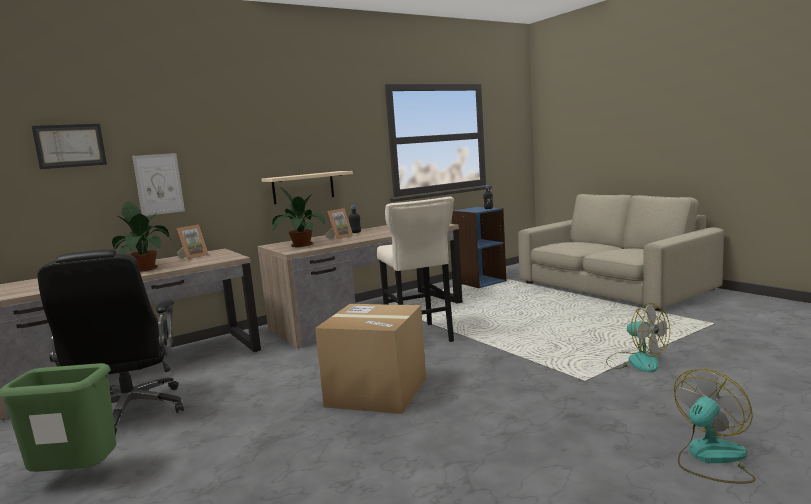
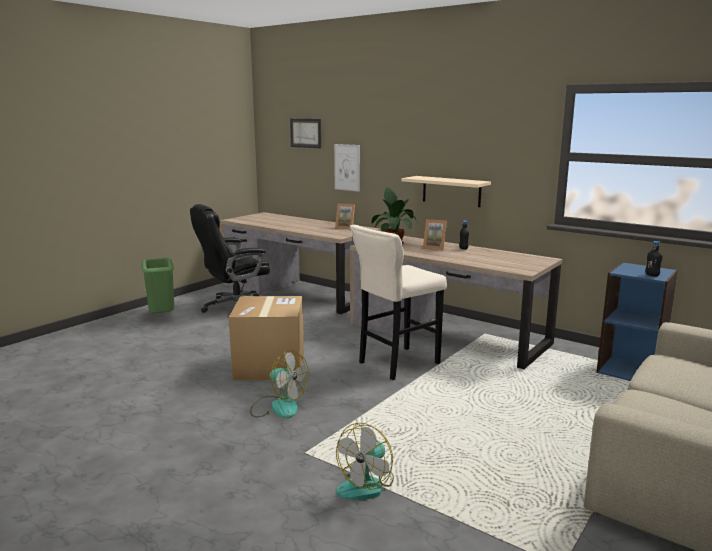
camera: 70 degrees right, 5 degrees up
(145, 268) = (305, 226): potted plant -> none
(711, 458) = (144, 516): fan -> fan (278, 406)

